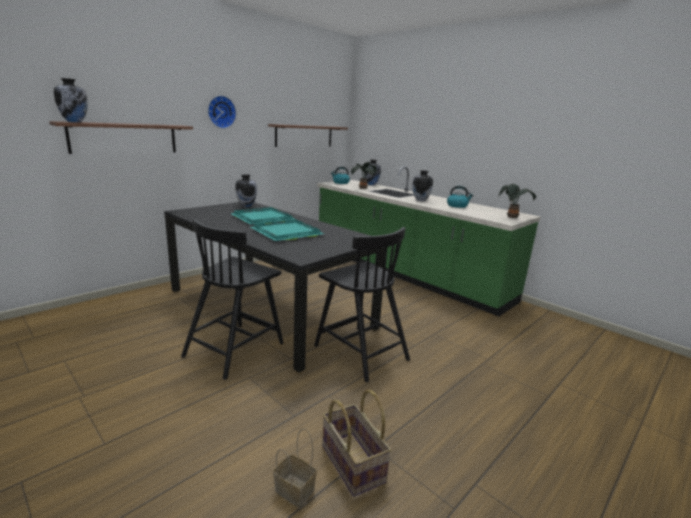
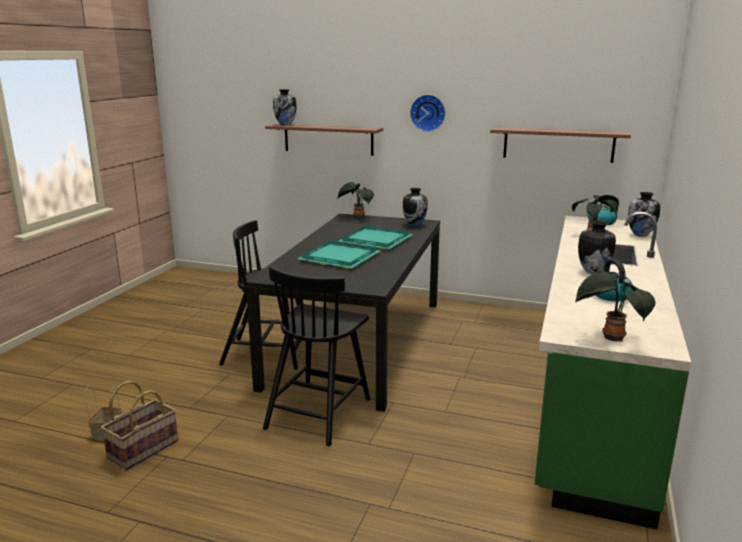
camera: 65 degrees right, 0 degrees up
(191, 210) = (357, 217): none -> potted plant

